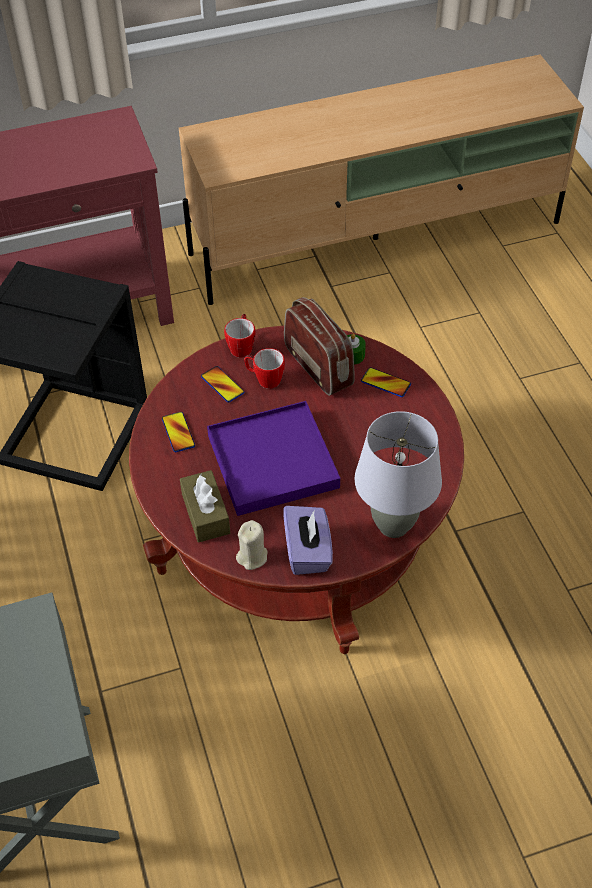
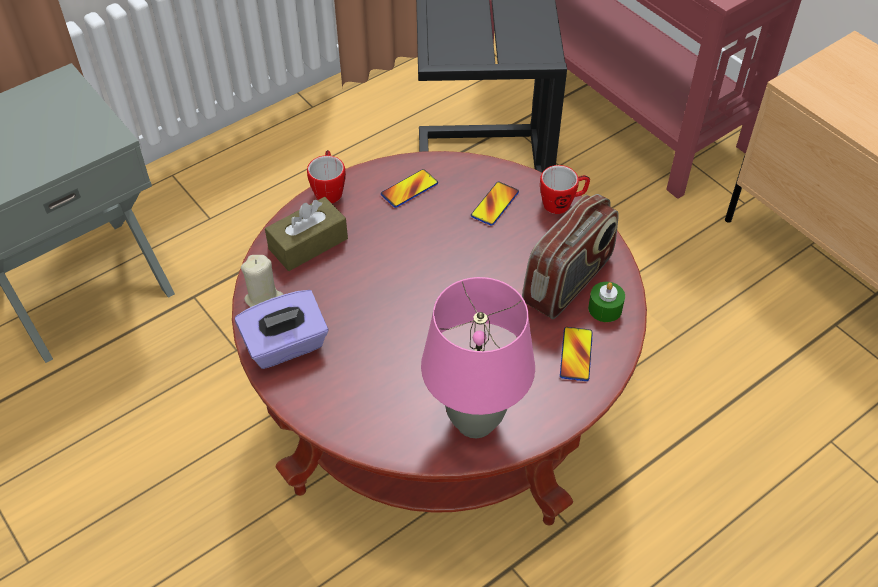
camera: 70 degrees right, 0 degrees up
(264, 379) = (522, 237): mug -> mug (329, 190)
(272, 462) = (401, 279): purple tray -> none
(394, 525) = (351, 419): grey table lamp -> none
(421, 454) = (475, 421): none -> pink table lamp

